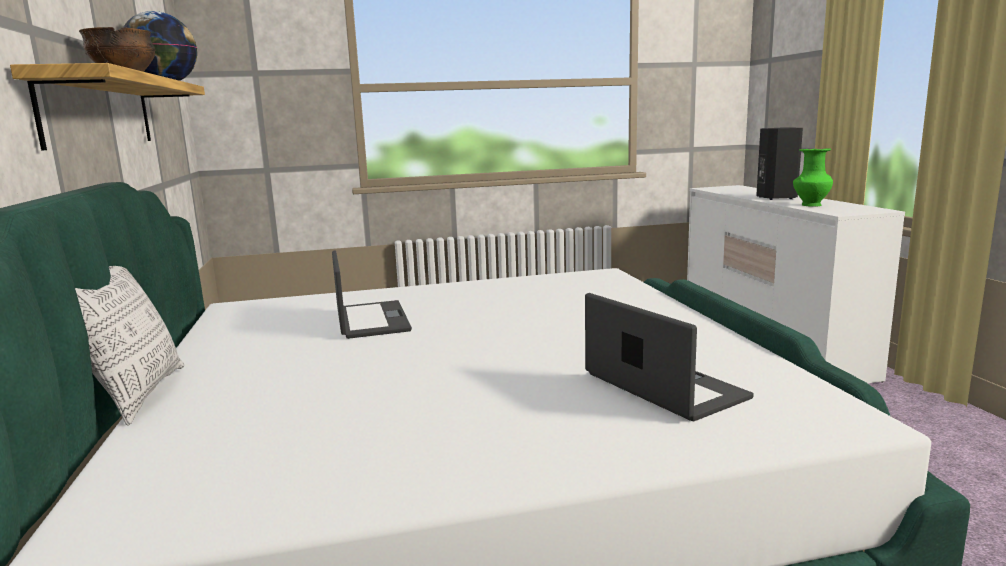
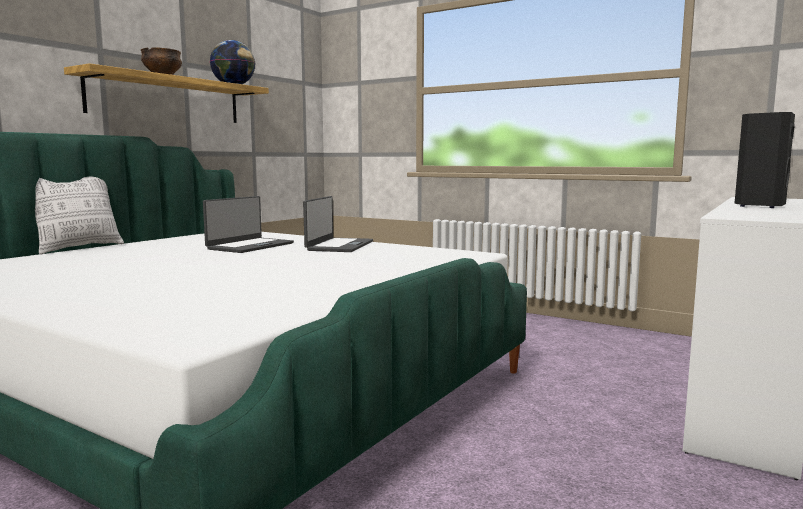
camera: 45 degrees right, 5 degrees down
(663, 387) = (205, 299): laptop -> laptop (339, 246)
(810, 205) = (746, 211): green vase -> none

